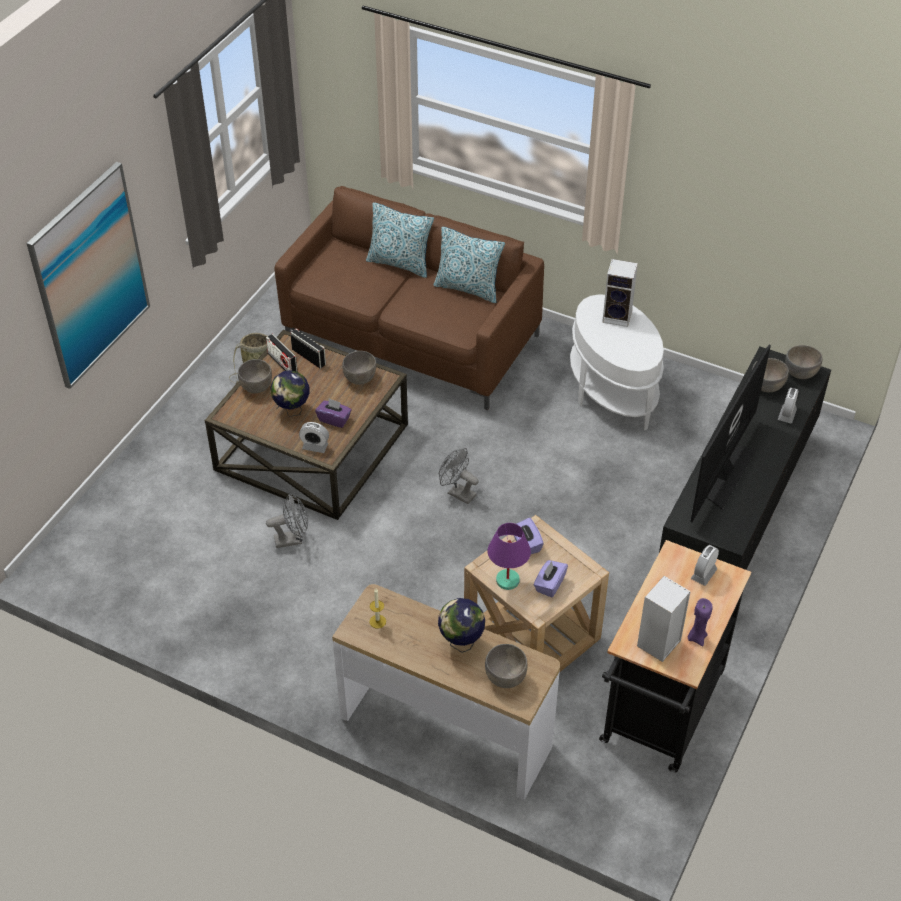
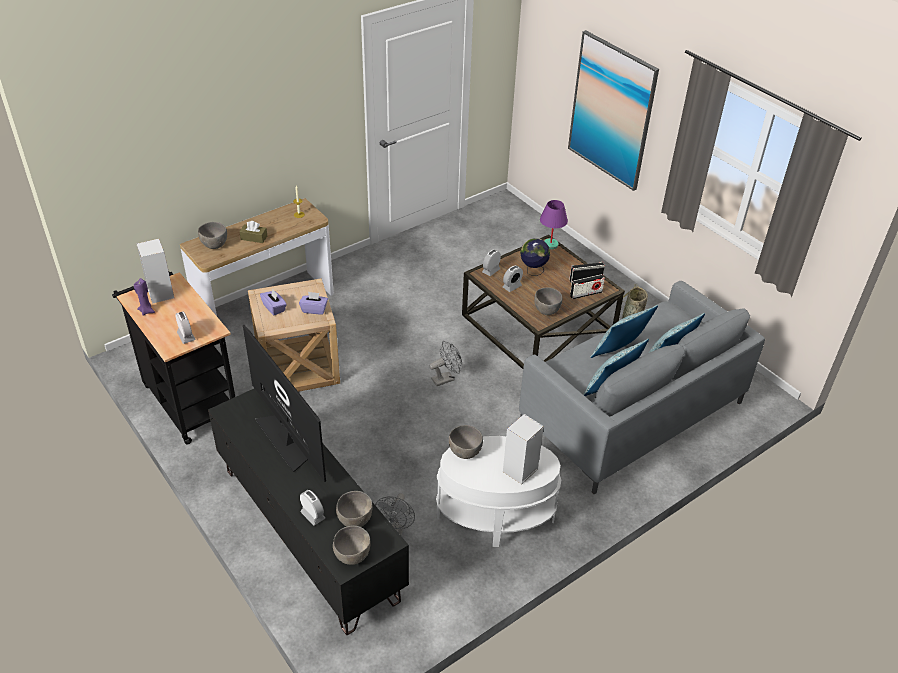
camera: 115 degrees right, 5 degrees down
(256, 388) = (567, 262): grey bowl -> grey bowl (464, 452)
(292, 539) = (459, 291): grey fan -> grey fan (396, 529)
(334, 419) = (512, 286): purple tissue box -> alarm clock
(407, 297) = (619, 351): none -> pillow
(411, 338) = (632, 414): brown sofa -> grey sofa
(461, 643) = (254, 238): globe -> brown tissue box
(508, 580) = (294, 291): purple table lamp -> purple table lamp (551, 245)

